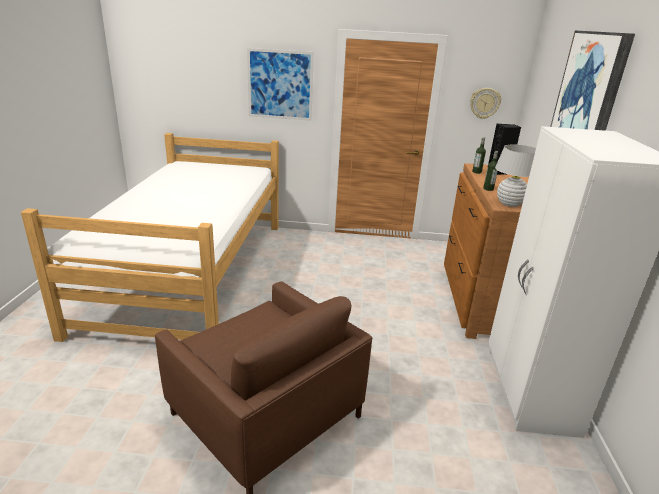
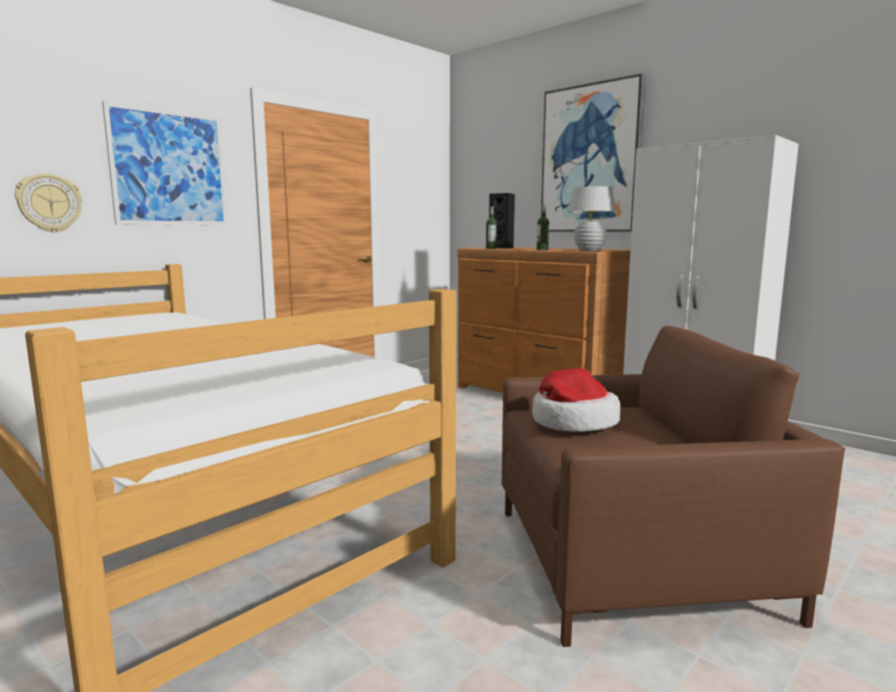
camera: 50 degrees left, 15 degrees down
(253, 323) = (572, 422): none -> hat
(484, 103) = (419, 192): wall clock -> wall clock (49, 203)

